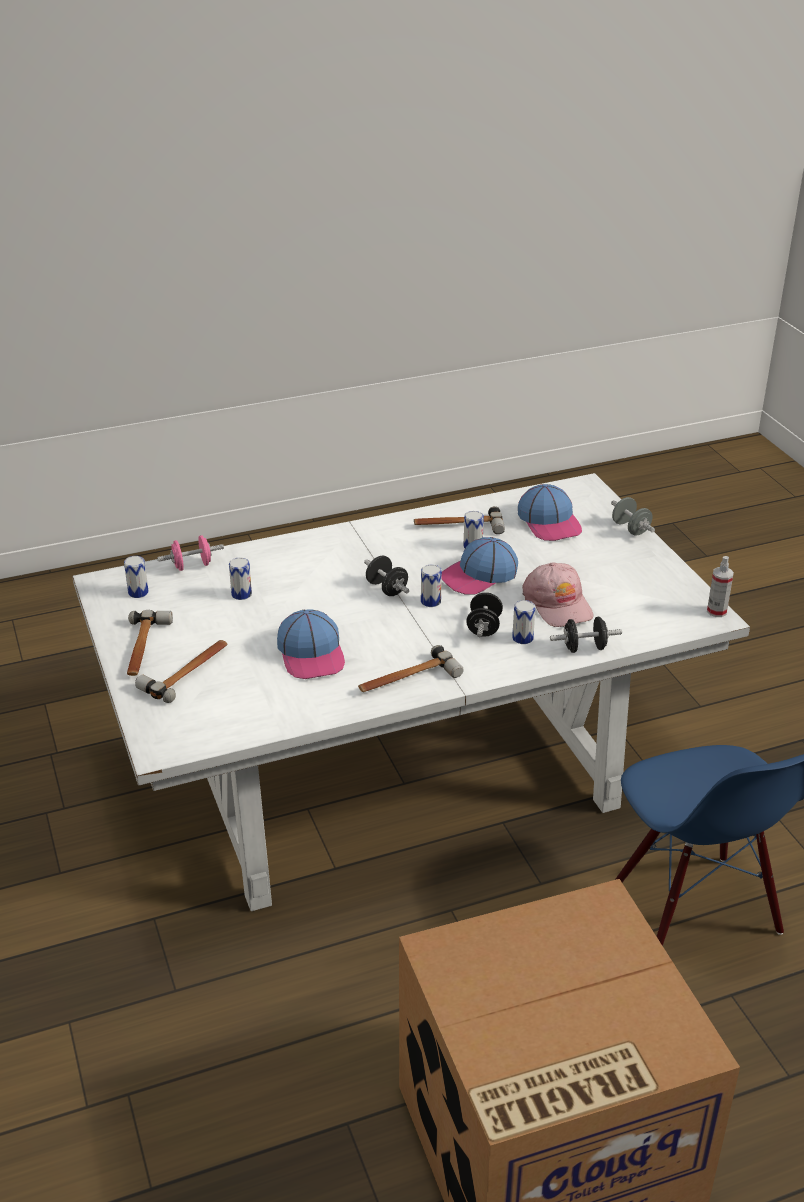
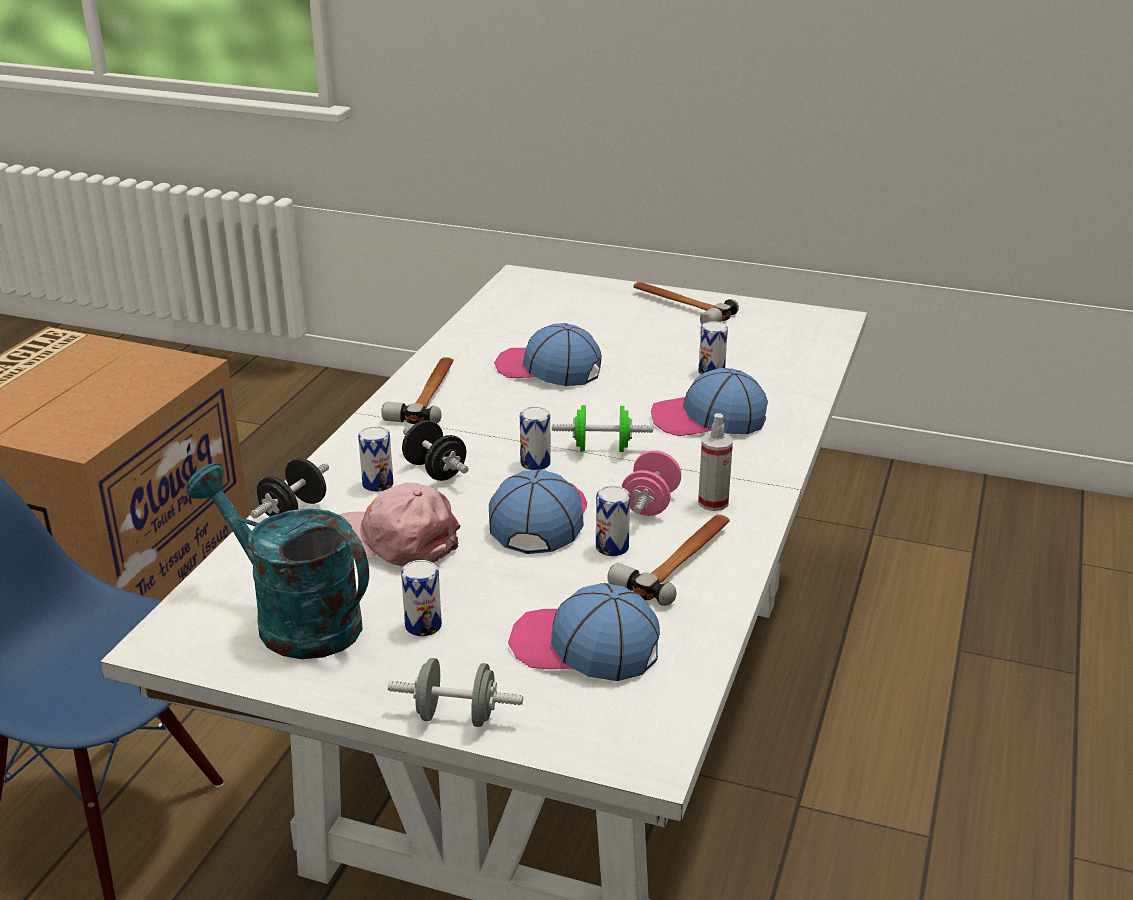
camera: 130 degrees right, 5 degrees down
(138, 592) = (788, 329): can -> can (423, 625)
(188, 672) = (611, 313): hammer -> none
(192, 566) = (809, 366): pink dumbbell -> pink dumbbell (650, 504)
(307, 572) = (708, 419): none -> cap
(387, 589) = (602, 448): black dumbbell -> green dumbbell
(648, 595) = (294, 619): none -> turquoise watering can
(716, 611) = (170, 653): spray bottle -> spray bottle (713, 502)

